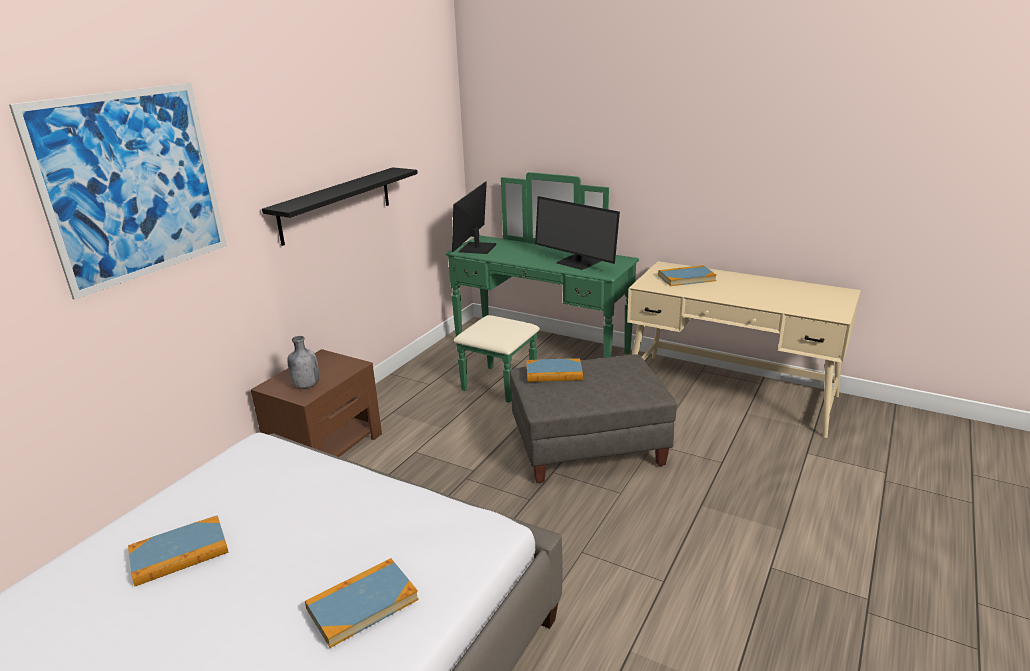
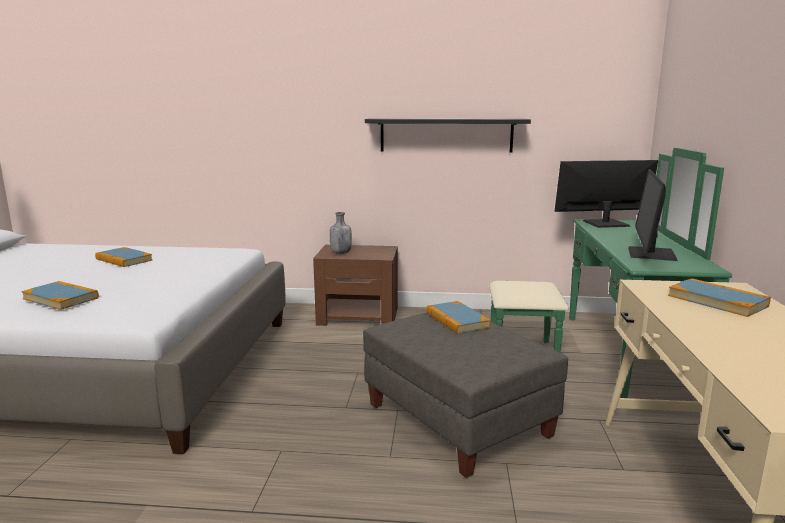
camera: 65 degrees right, 10 degrees down
(133, 186) = (275, 79): picture -> none

